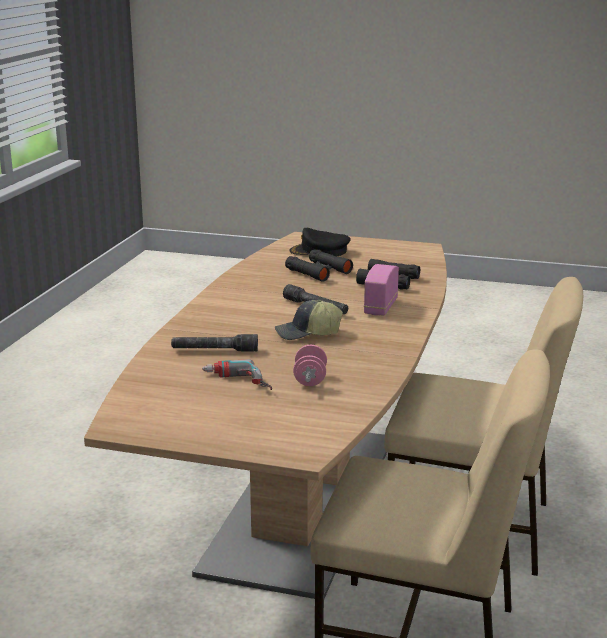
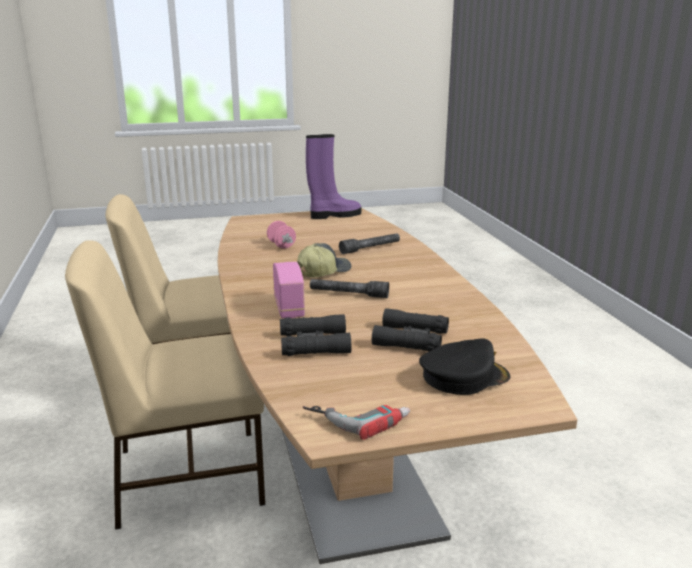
camera: 150 degrees right, 0 degrees up
(159, 425) = (334, 215): none -> purple boot
(236, 383) = (325, 236): power drill -> power drill (357, 416)

